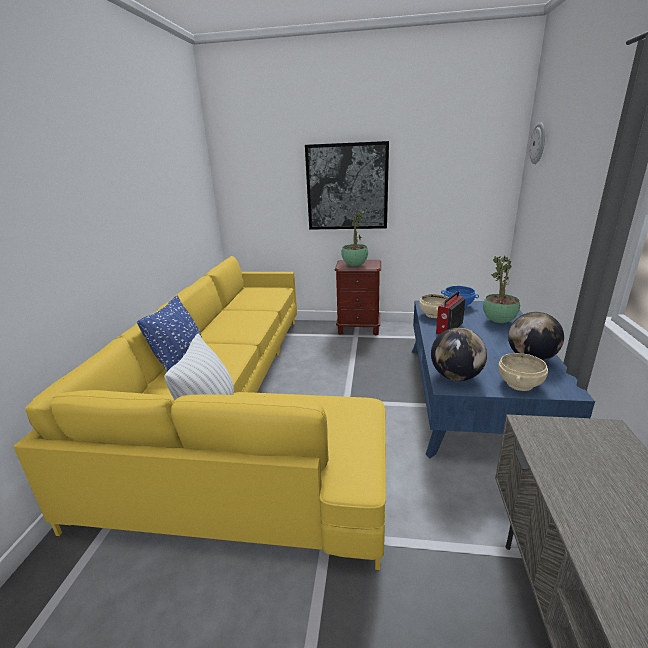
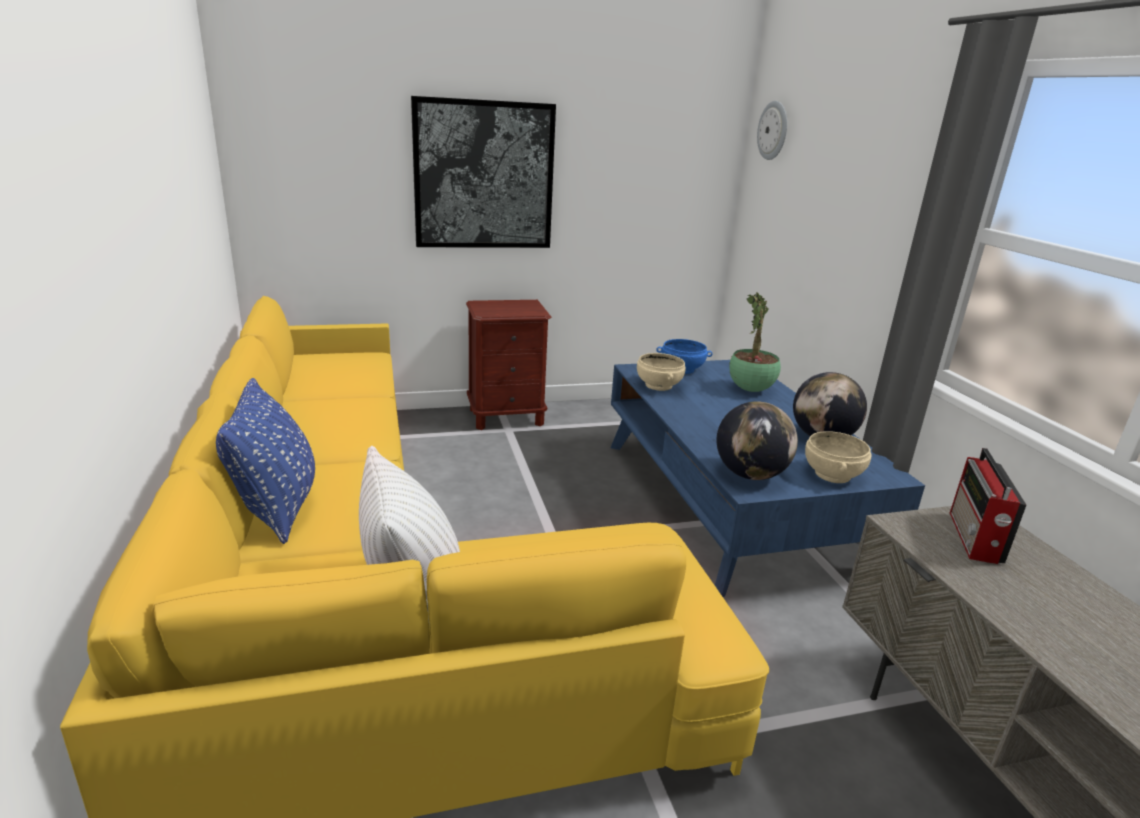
camera: 25 degrees left, 0 degrees up
(354, 265) = (504, 310): potted plant -> none
(448, 328) = (693, 405): radio -> radio (974, 538)

